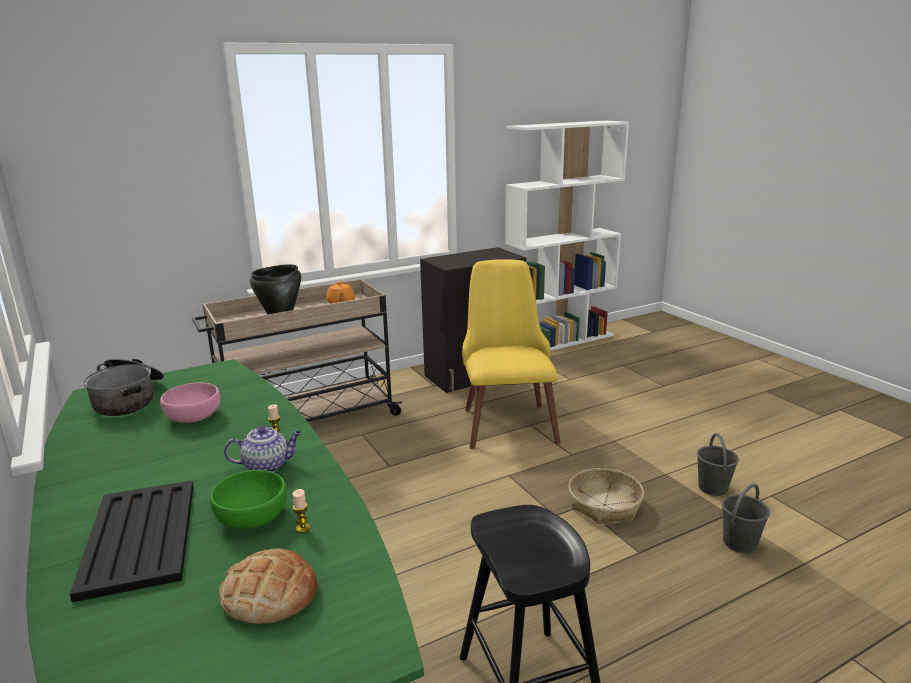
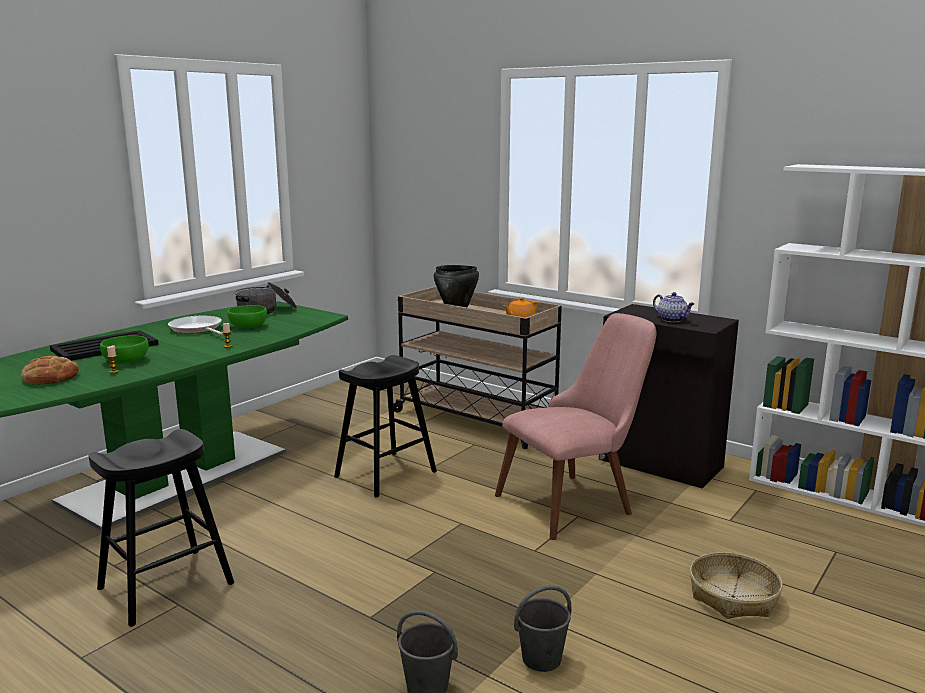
camera: 65 degrees right, 5 degrees down
(150, 452) = (197, 329): none -> frying pan
(193, 417) = (247, 326): pink bowl -> green bowl
(267, 466) = (187, 352): teapot -> teapot (672, 320)
(379, 493) = (386, 474): none -> black stool
(506, 419) = (576, 500): yellow chair -> pink chair
(604, 505) = (445, 585): basket -> basket (733, 596)

